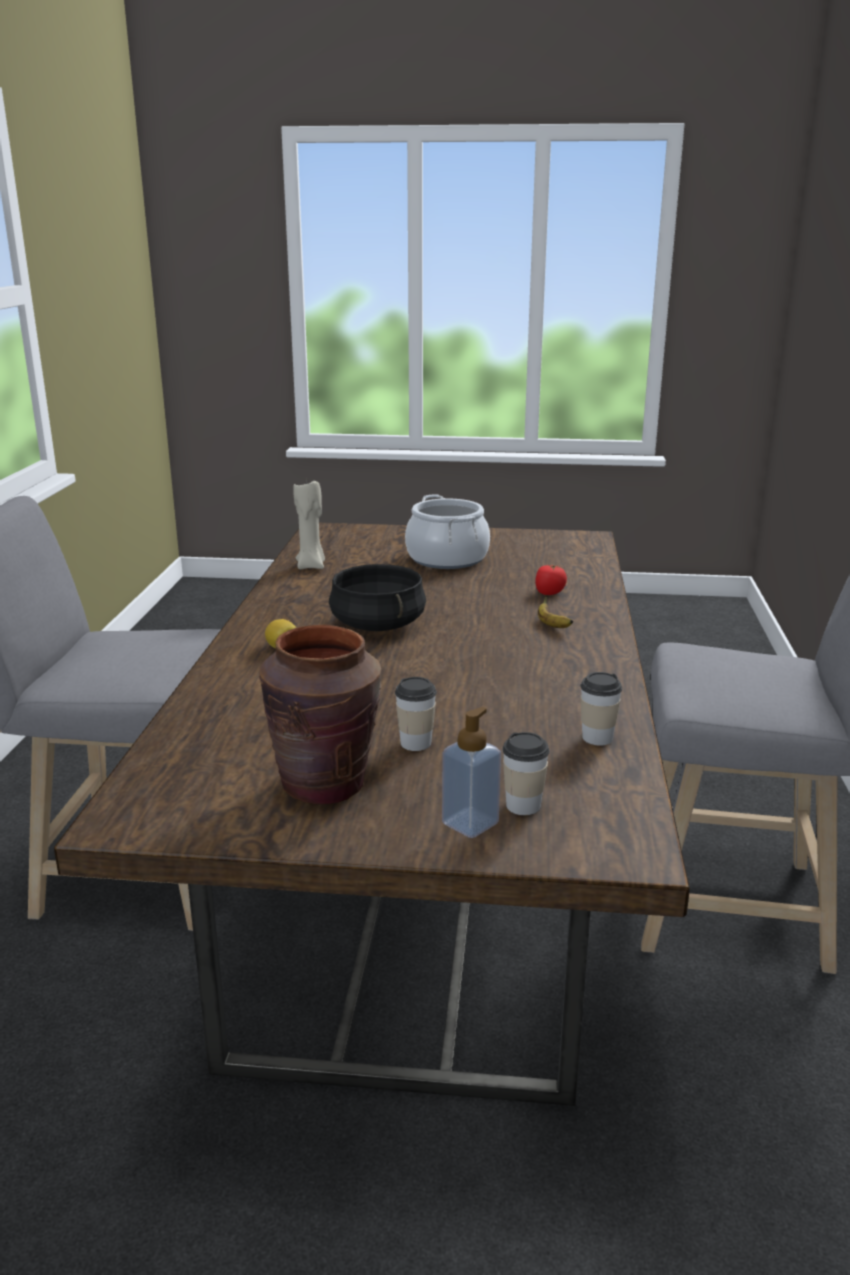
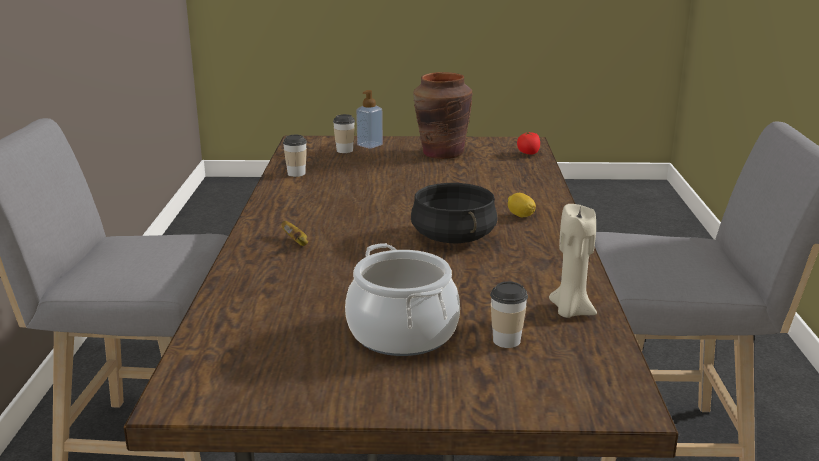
camera: 175 degrees right, 0 degrees up
(415, 743) = (400, 168): cup -> cup (506, 340)
(549, 592) = (285, 280): tomato -> tomato (528, 153)

